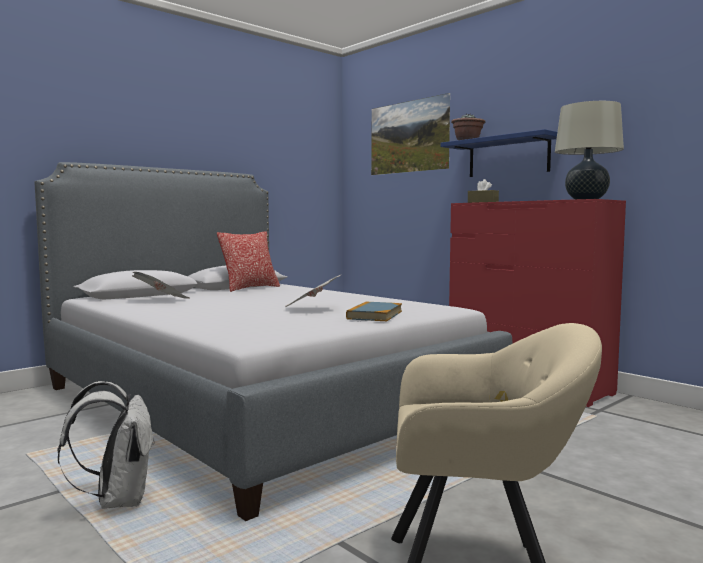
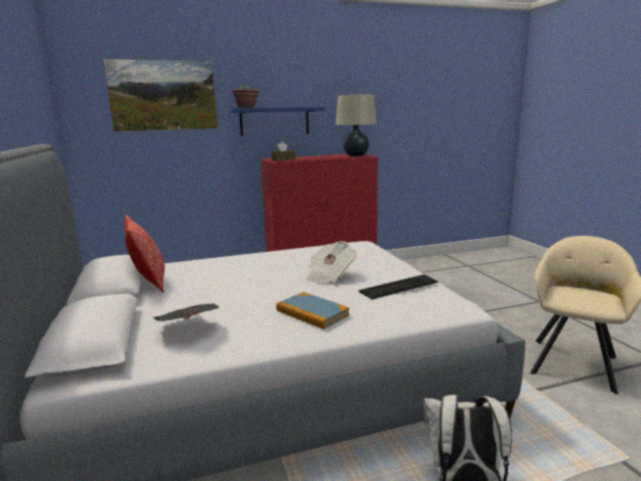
camera: 65 degrees left, 10 degrees up
(291, 320) = (399, 287): none -> keyboard
(375, 315) = (379, 263): book -> book (312, 313)

